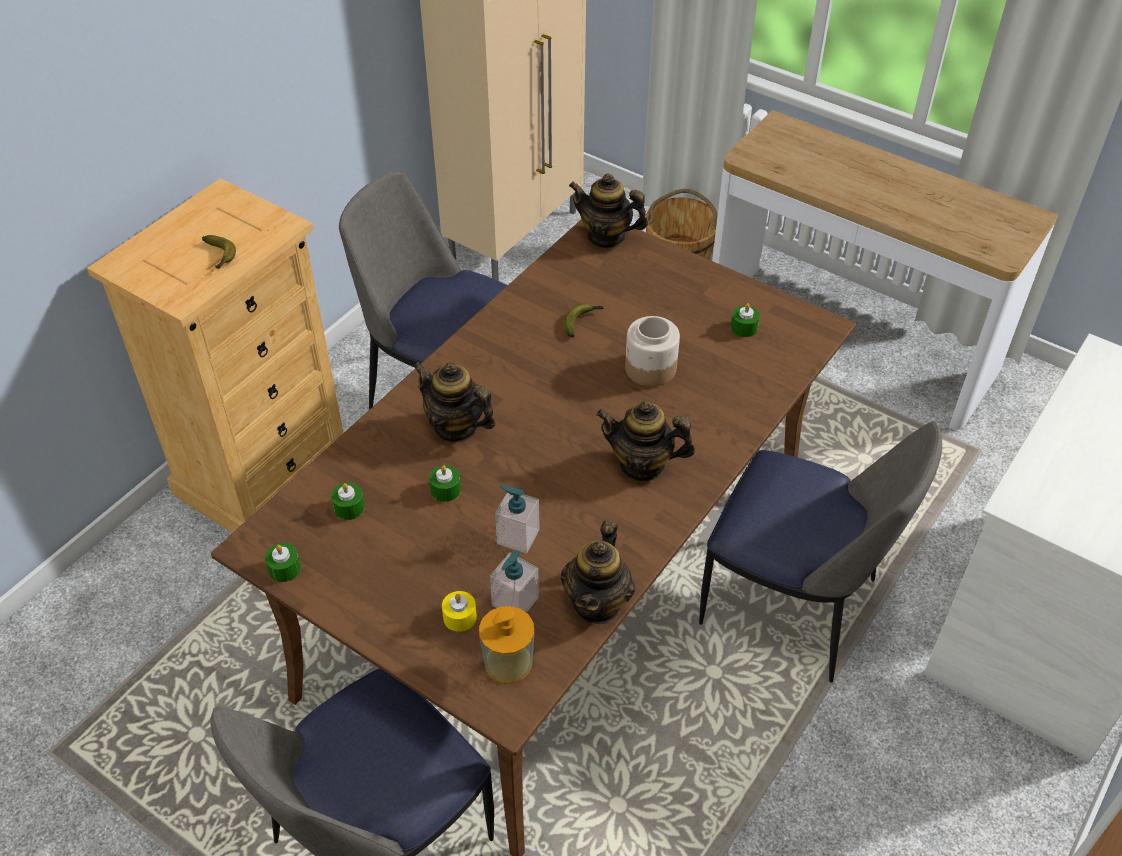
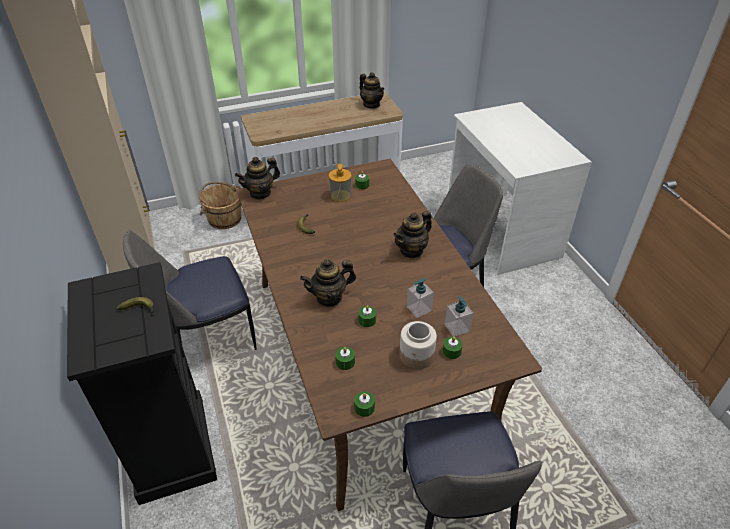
camera: 55 degrees left, 5 degrees down
(264, 472) = (172, 447): beige dresser -> black dresser
(460, 617) = (451, 351): yellow candle -> green candle
(508, 662) = (491, 347): soap dispenser -> soap dispenser (340, 196)
(598, 603) = (478, 301): teapot -> teapot (371, 105)
(650, 369) = (358, 221): jar -> jar (416, 356)

